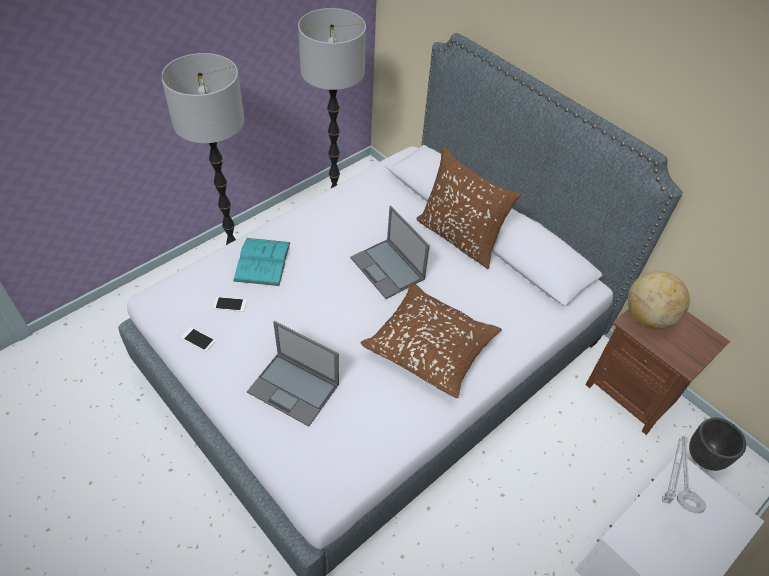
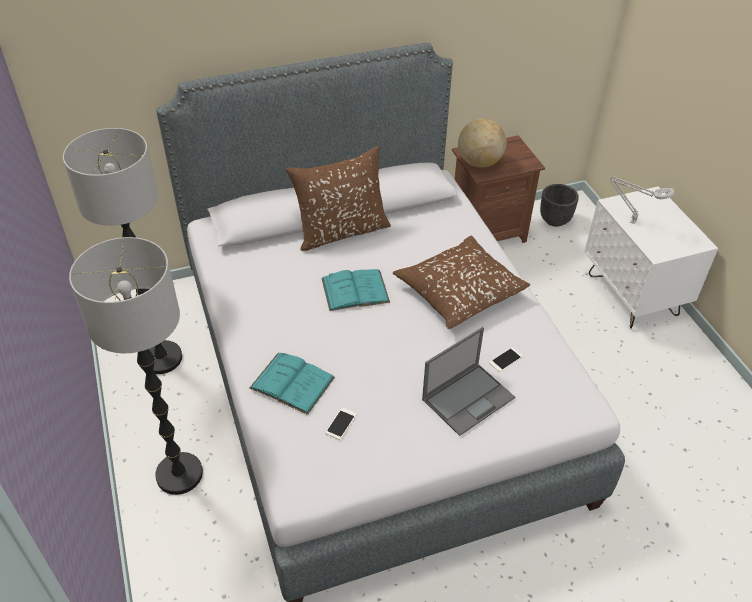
camera: 65 degrees left, 5 degrees down
(198, 339) = (374, 463): phone -> phone (505, 359)
(388, 269) = (355, 290): laptop -> turquoise book

